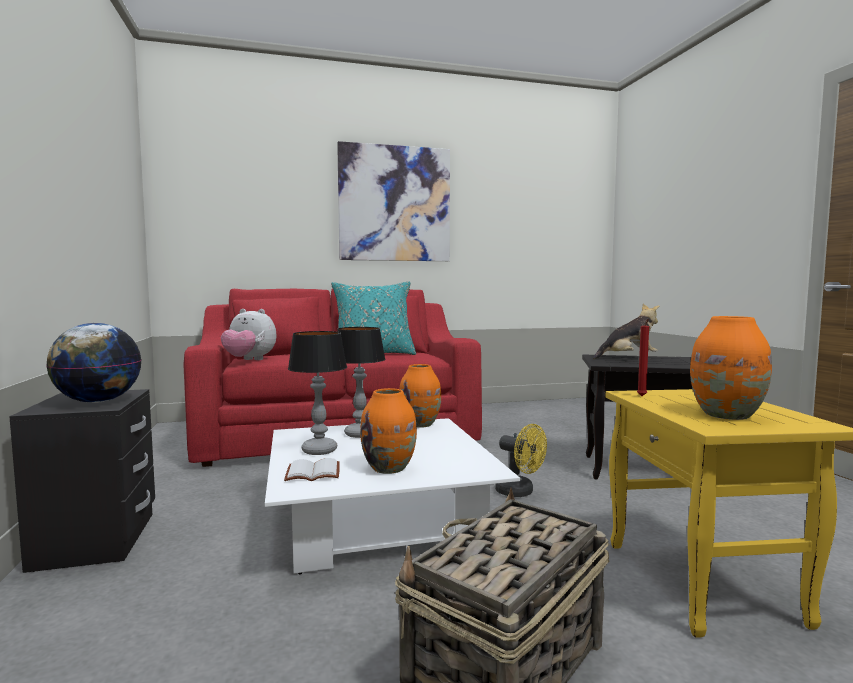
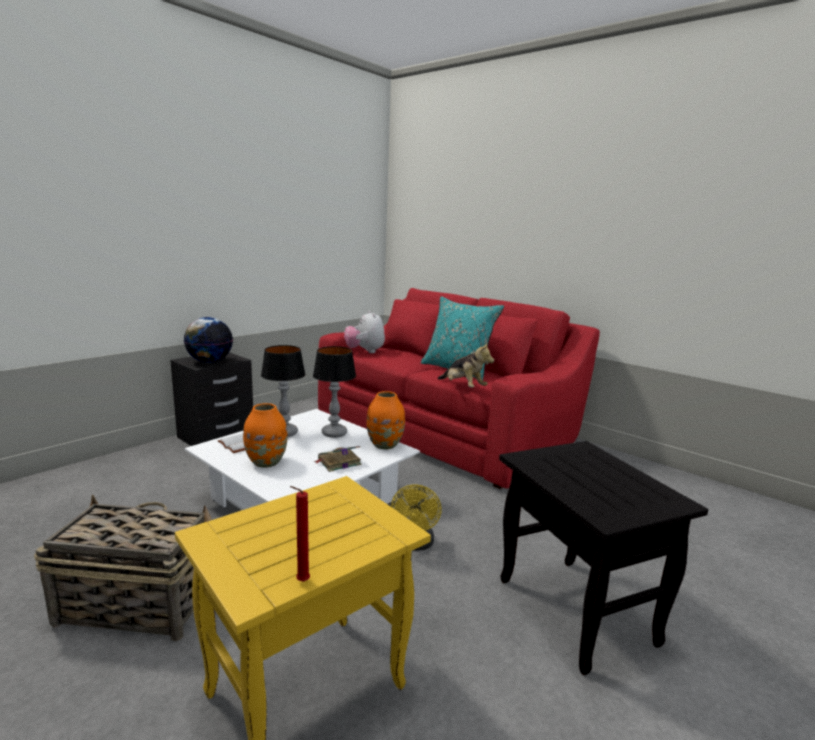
camera: 55 degrees right, 10 degrees up
(394, 204) = (574, 208): picture -> none
(434, 443) = (338, 462): none -> book
(628, 358) = (598, 467): plush toy -> plush toy (463, 387)
(642, 396) = (328, 494): red candle -> red candle (301, 582)
(727, 415) = (266, 540): orange vase -> none

